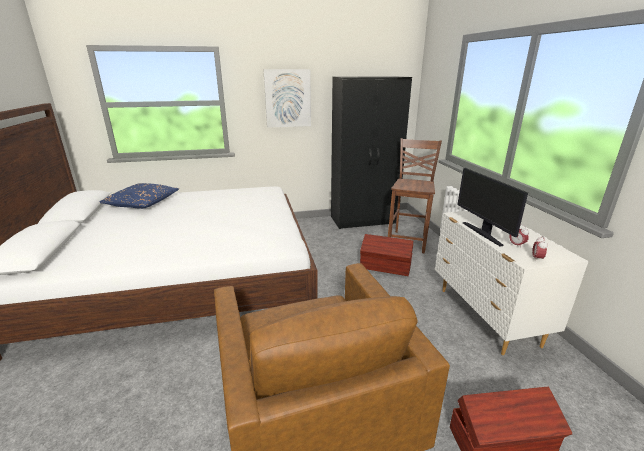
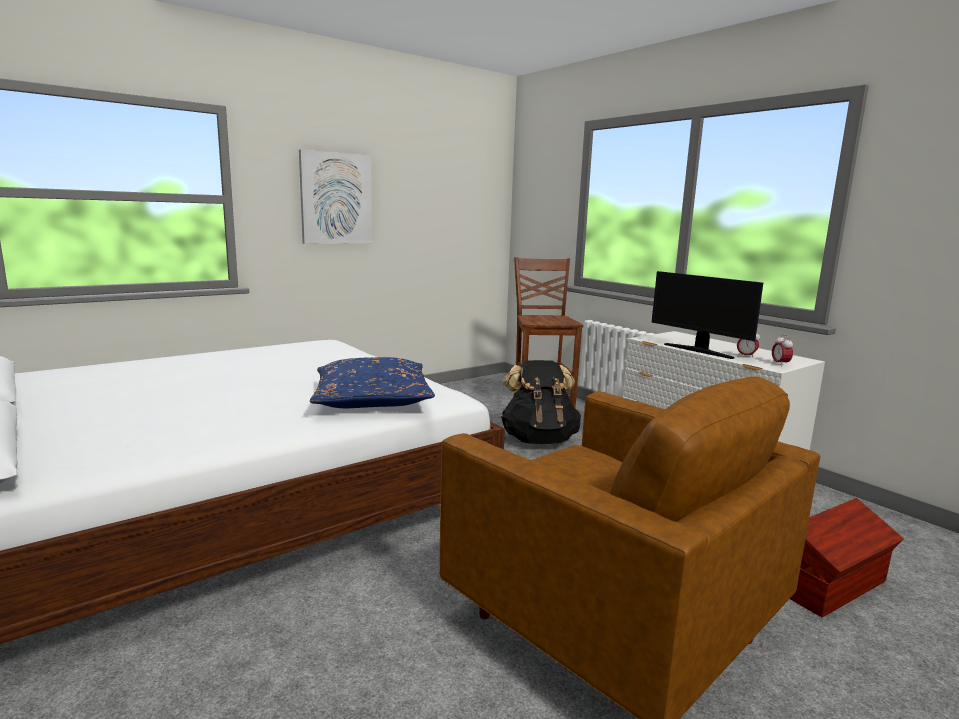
camera: 25 degrees left, 10 degrees down
(142, 203) = (100, 375): blue pillow -> blue pillow (372, 399)
(364, 220) = (457, 390): black wardrobe -> none
(385, 267) = (539, 440): brown storage box -> black backpack

